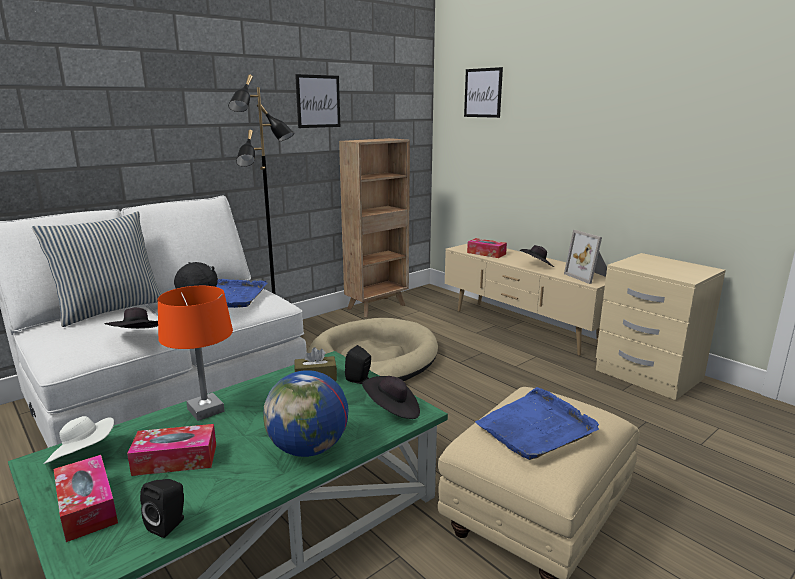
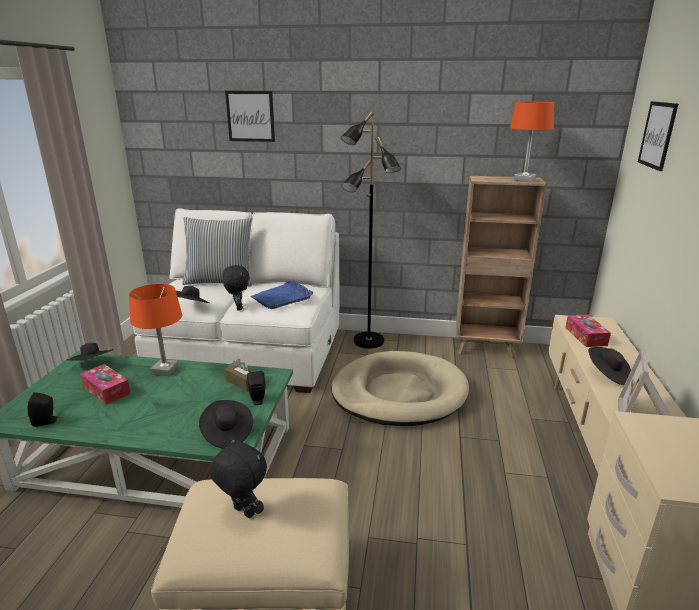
camera: 50 degrees right, 5 degrees up
(84, 456) = (93, 365): white hat -> black hat
(87, 507) = (50, 392): tissue box -> none
(308, 449) = (149, 425): globe -> none
(318, 101) = (452, 134): picture -> picture (250, 116)
(389, 139) = (524, 180): none -> orange table lamp
(536, 427) = (242, 512): blue tray -> black plush toy

